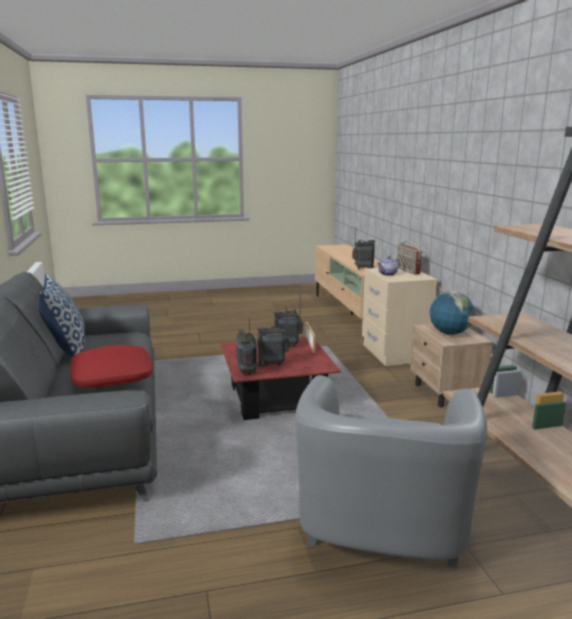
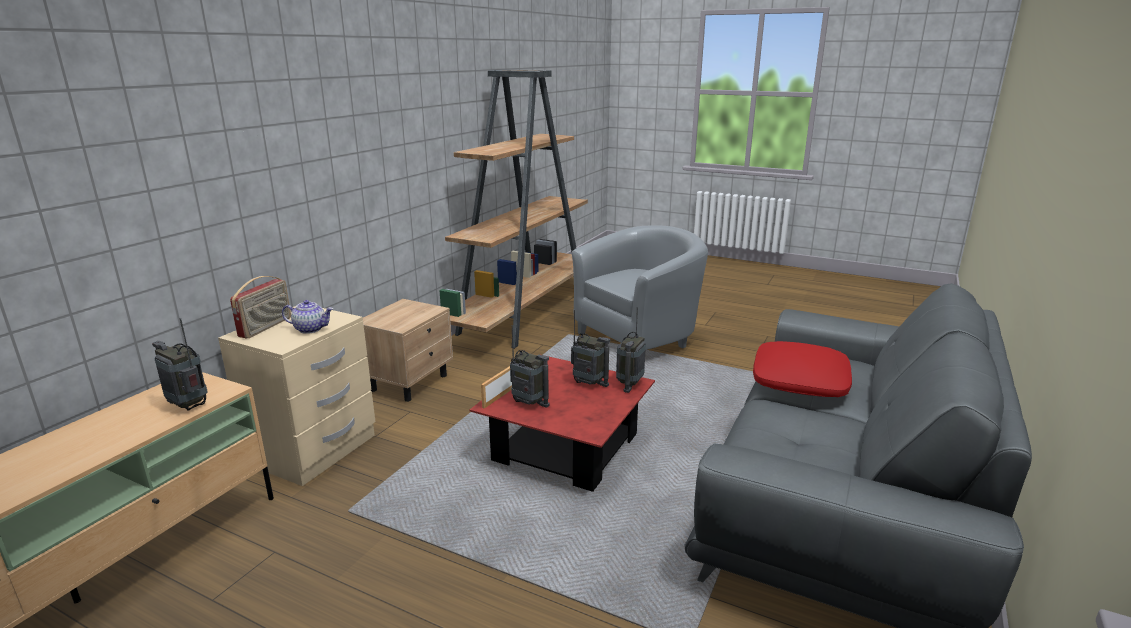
camera: 140 degrees left, 5 degrees up
(66, 350) = (860, 448): pillow -> none
(449, 333) = (405, 314): globe -> none

